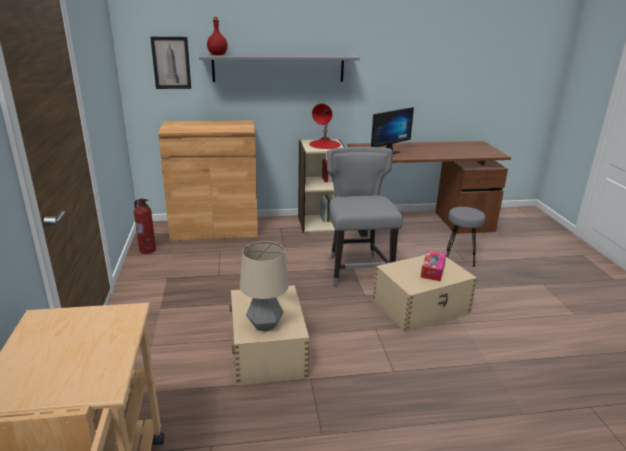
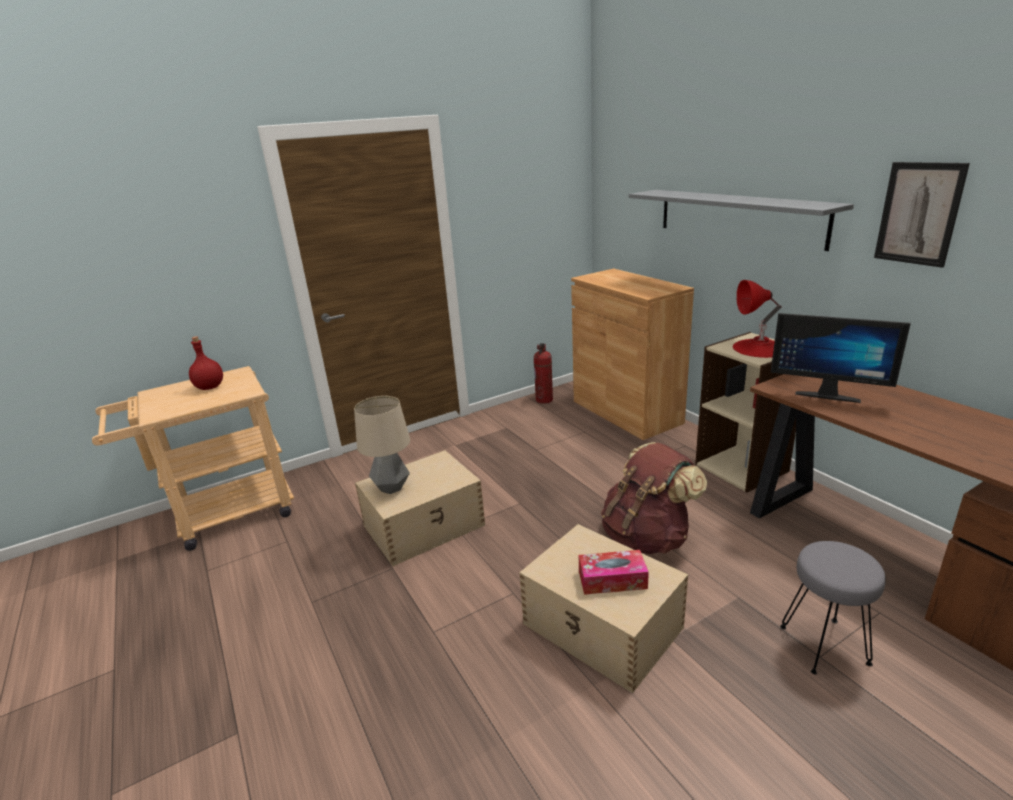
camera: 70 degrees right, 0 degrees up
(171, 63) = (630, 200): picture -> picture (918, 214)
(217, 55) = (656, 192): red bottle -> red bottle (210, 387)
(358, 269) = (647, 537): grey chair -> brown backpack

